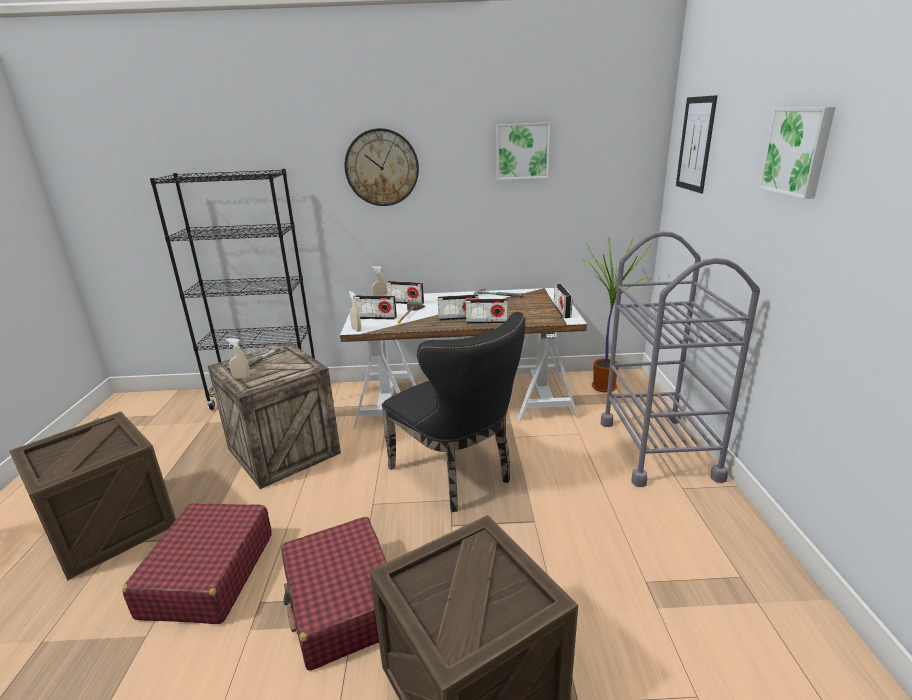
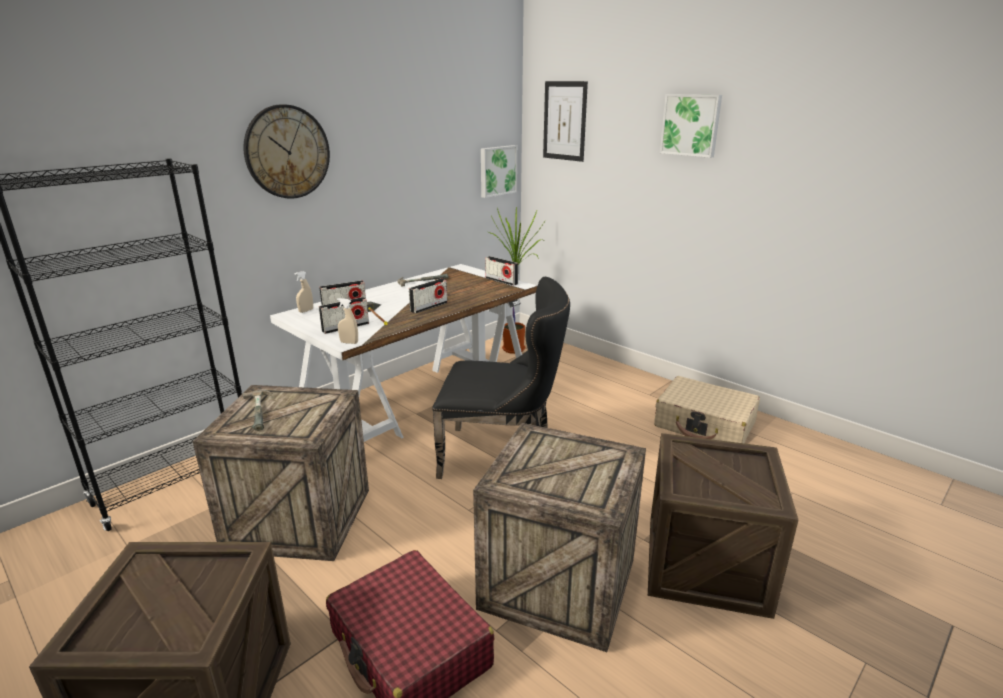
camera: 45 degrees left, 0 degrees up
(241, 378) = (275, 433): beige spray bottle -> none
(343, 602) = (560, 582): red suitcase -> crate
(486, 322) = (460, 303): radio -> none
(522, 151) = (420, 129): picture -> picture (497, 170)
(657, 449) = (604, 377): grey cart -> none
(701, 553) = (705, 425): none -> beige suitcase

